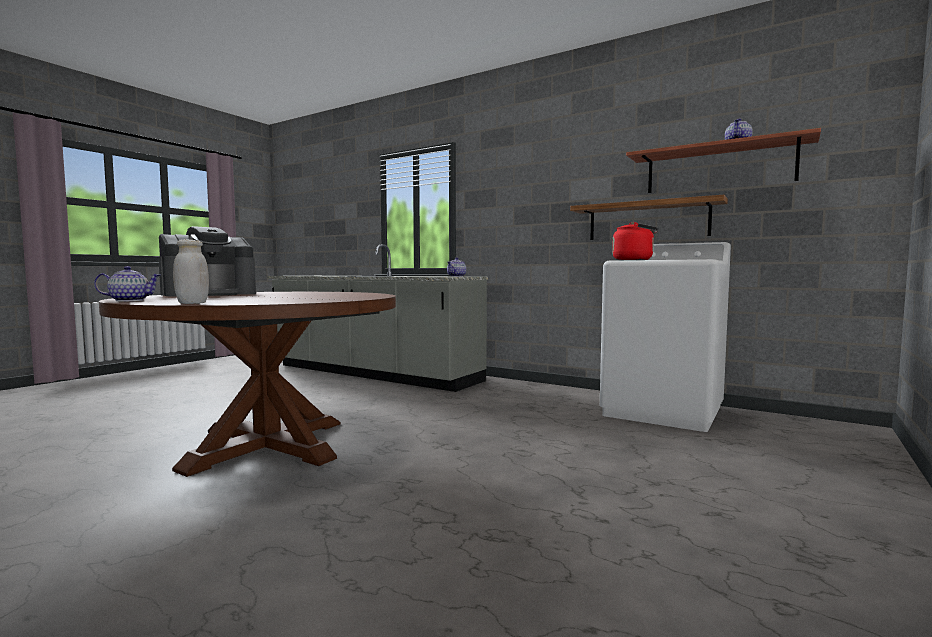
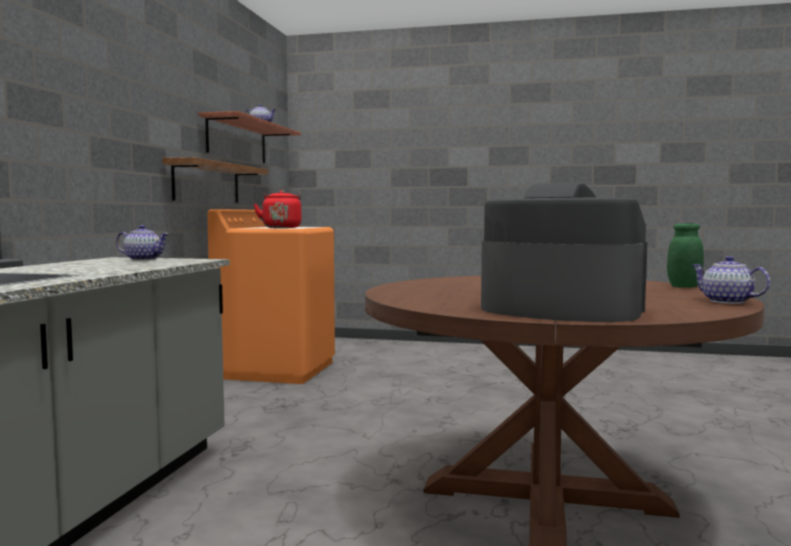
camera: 110 degrees left, 0 degrees up
(192, 303) = (684, 287): white jar -> green jar
(663, 411) = (276, 369): white washing machine -> orange washing machine

